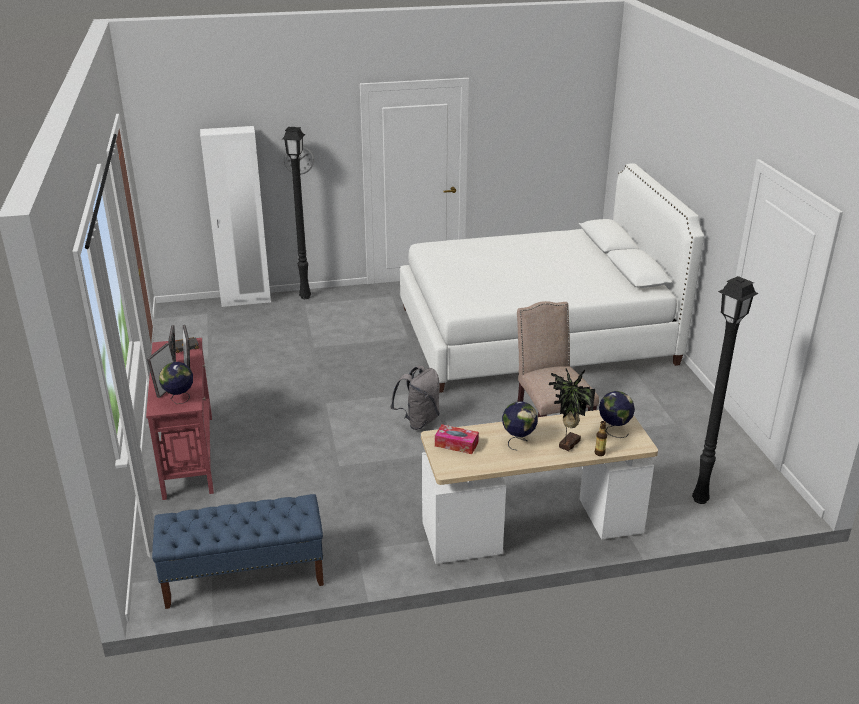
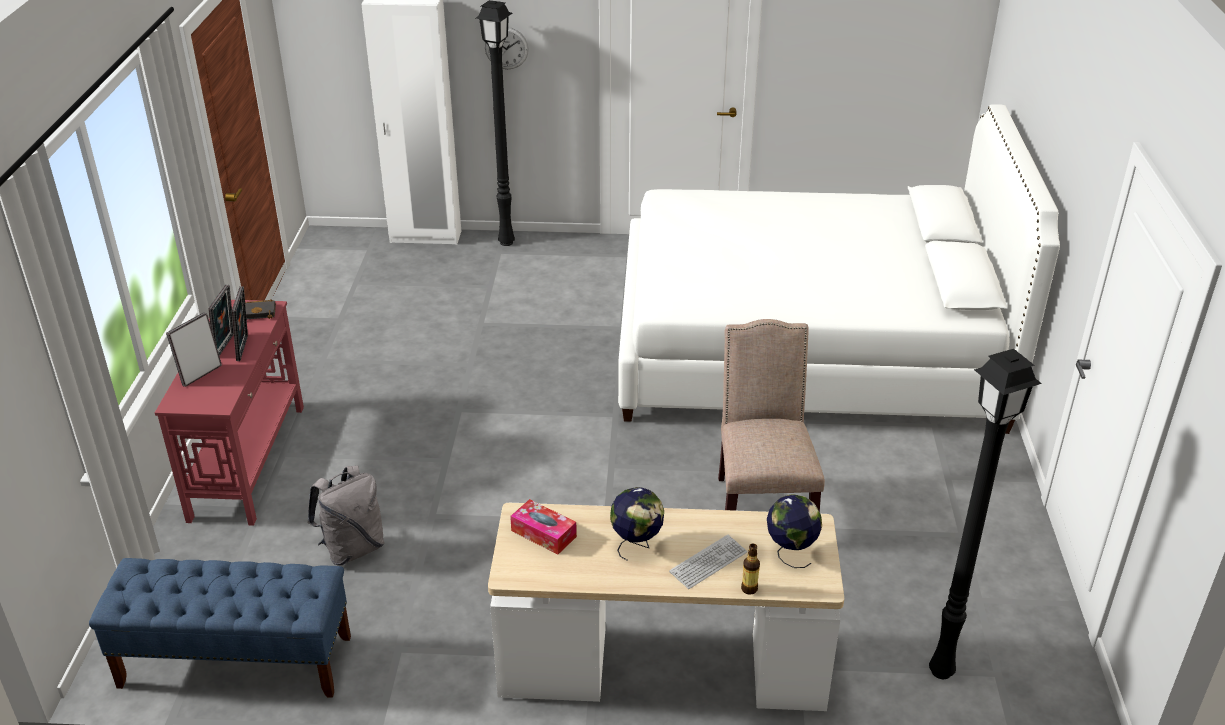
camera: 15 degrees right, 5 degrees up
(179, 400) = (208, 394): globe -> none
(418, 421) = (576, 462): grey backpack -> grey backpack (353, 548)
(567, 443) = (708, 563): potted plant -> keyboard

